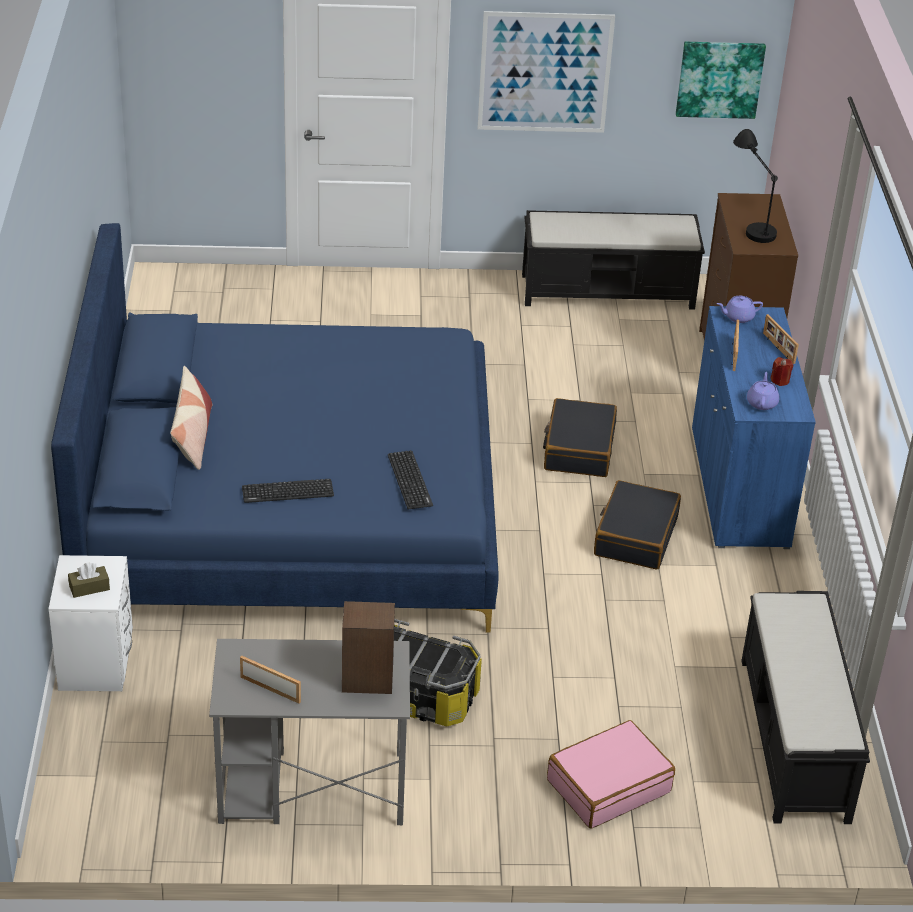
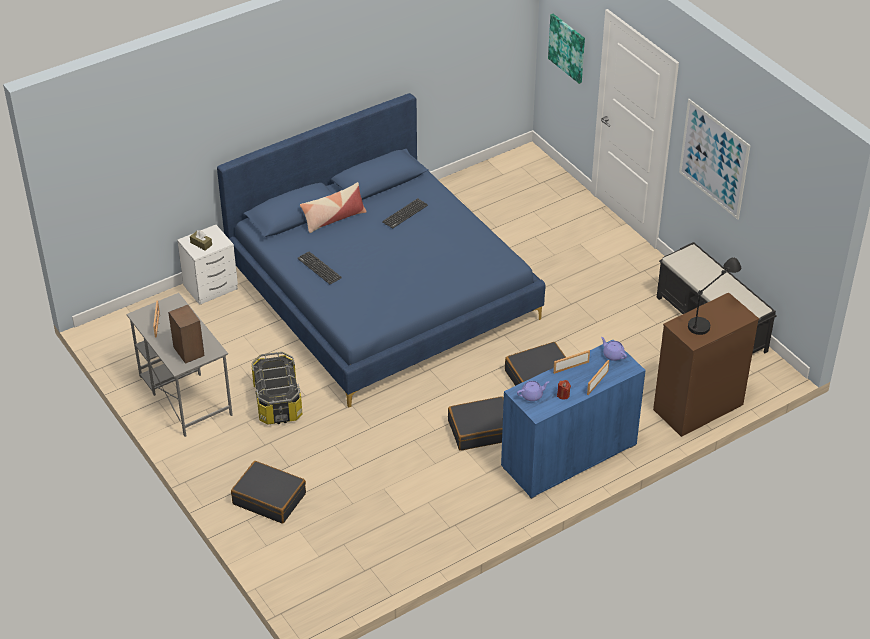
camera: 60 degrees right, 5 degrees up
(410, 480) = (365, 303): keyboard -> keyboard (405, 213)
(608, 785) = (269, 498): pink suitcase -> black suitcase
(719, 79) = (799, 227): picture -> picture (567, 47)
(794, 740) = (364, 559): black bench -> none

